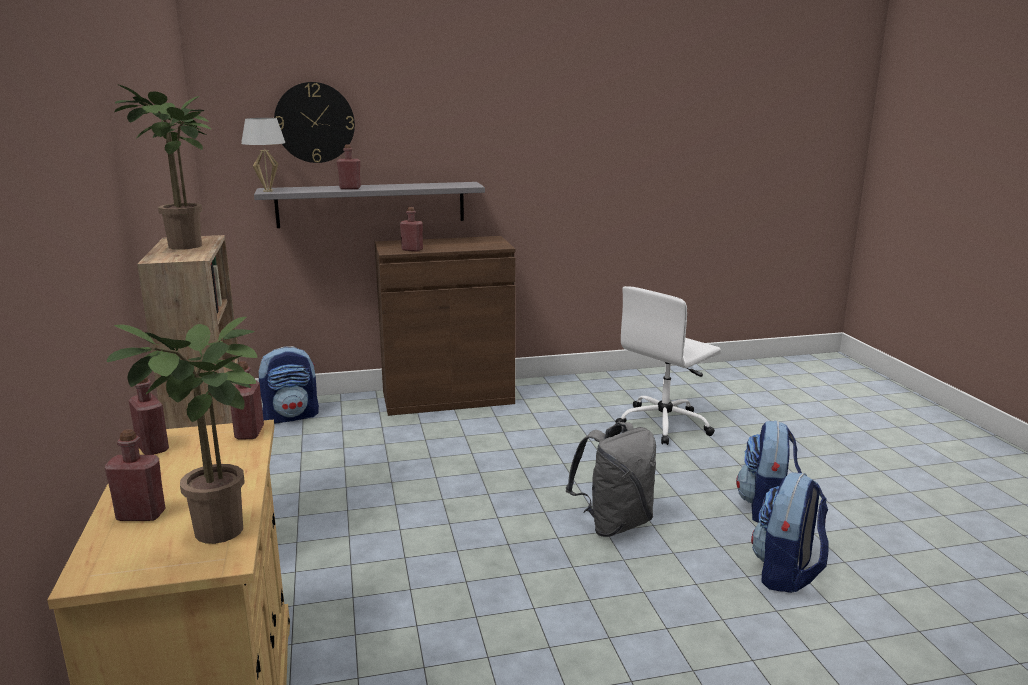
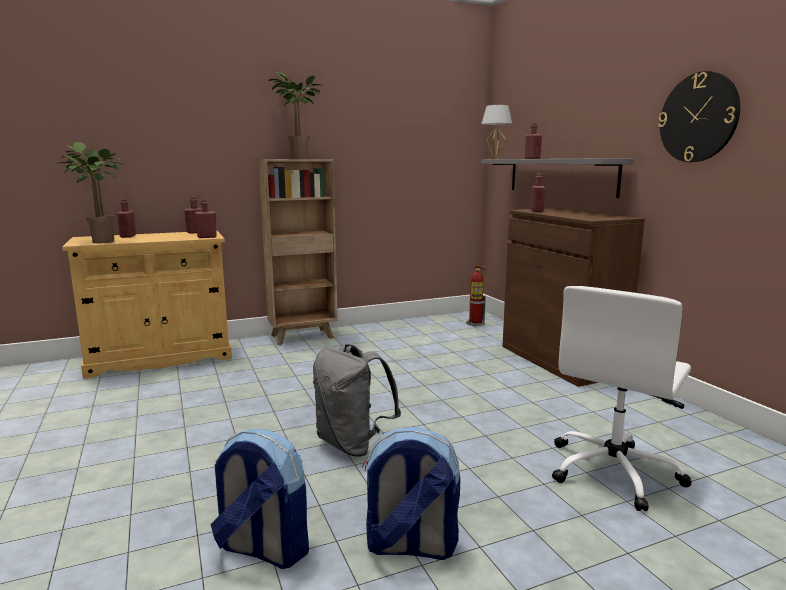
camera: 80 degrees right, 5 degrees down
(291, 416) = (475, 324): backpack -> fire extinguisher
(314, 122) = (538, 108): wall clock -> wall clock (698, 117)
(665, 424) = (614, 471): white office chair -> white office chair turned 90 degrees counterclockwise

